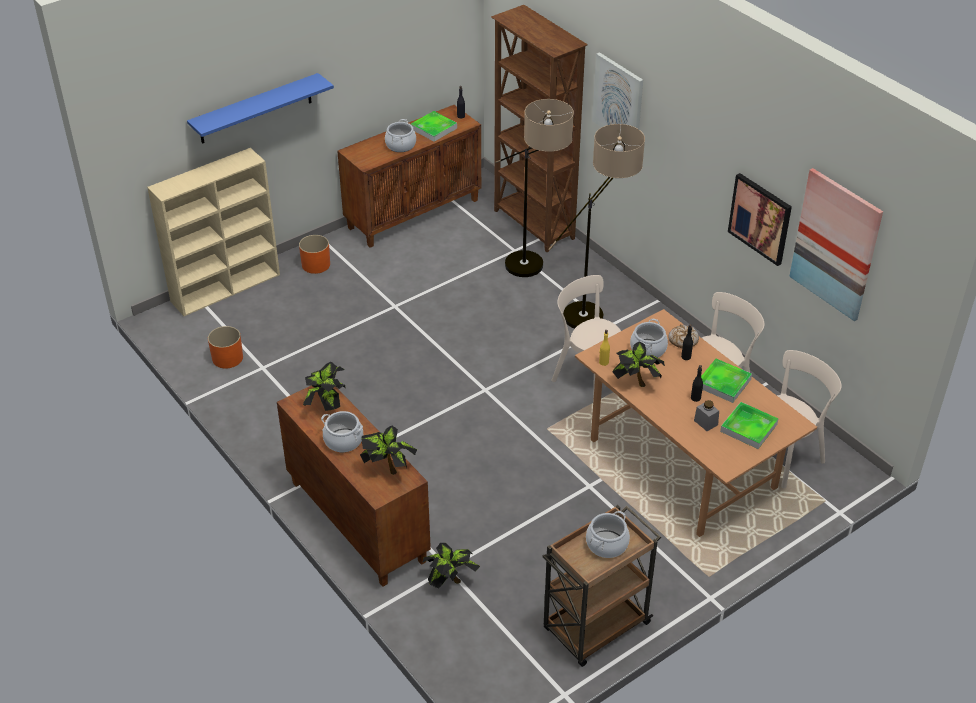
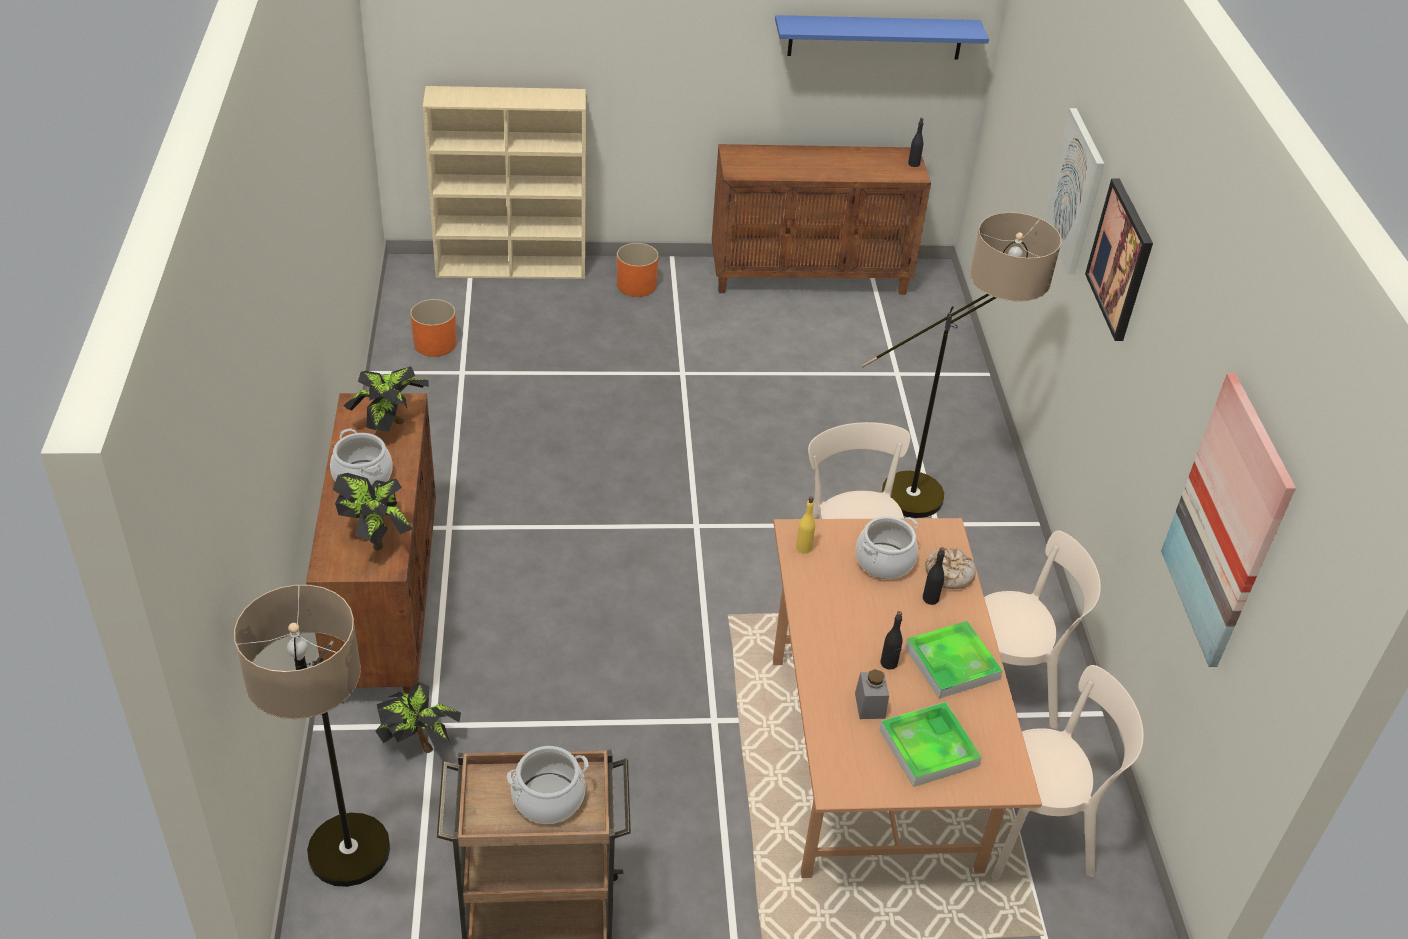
camera: 30 degrees right, 0 degrees up
(255, 109) = (603, 37): blue shelf -> blue shelf (875, 37)
(400, 145) = (801, 168): cooking pot -> none
(434, 128) = (863, 165): tray -> none
(533, 225) = (951, 354): brown bookcase -> none
(534, 272) = (898, 412): floor lamp -> floor lamp (347, 880)
(636, 382) = (823, 597): potted plant -> none
(760, 218) = (1160, 439): picture -> picture (1121, 259)

